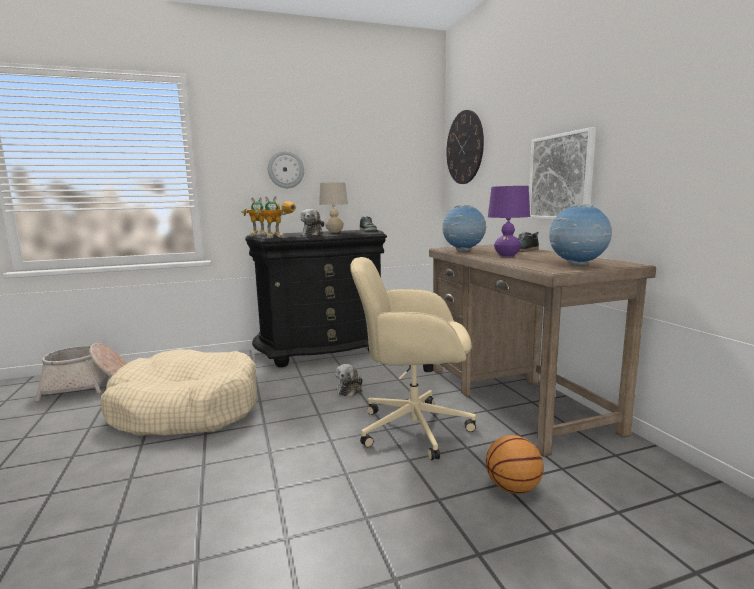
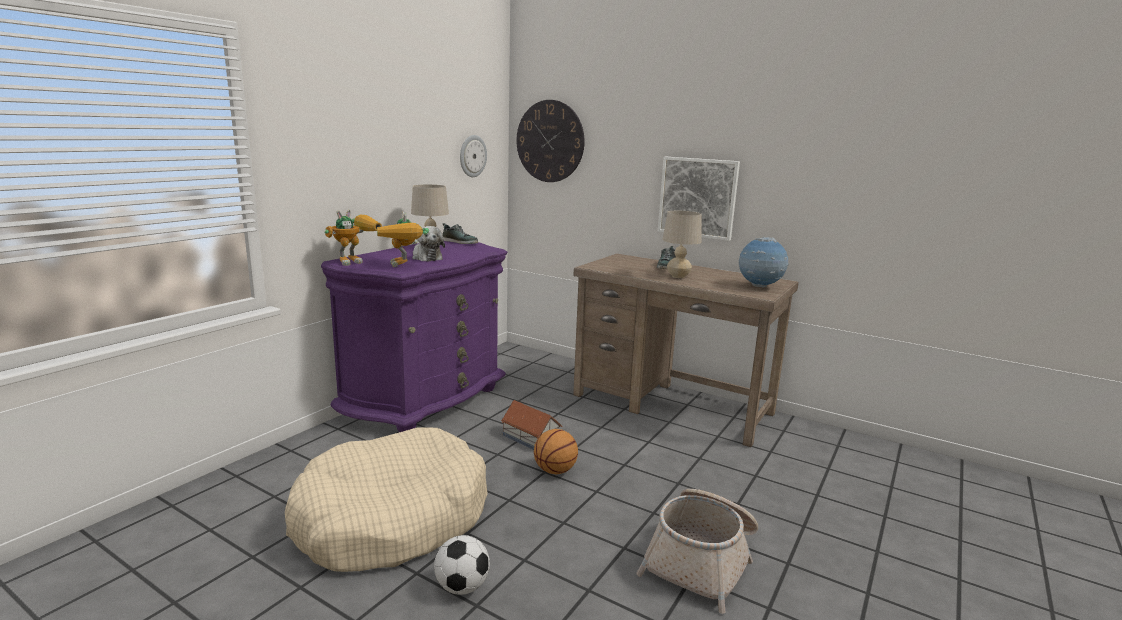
camera: 40 degrees left, 5 degrees up
(88, 385) = (160, 544): basket -> basket (702, 560)
(144, 463) = (462, 587): none -> football
(280, 236) = (404, 266): toy robot -> toy robot turned 135 degrees clockwise
(286, 169) = (362, 166): wall clock -> wall clock (472, 156)
(325, 351) = (428, 401): black dresser -> purple dresser
(350, 389) = (530, 437): plush toy -> toy house
(412, 428) = (642, 457): beige office chair -> none
(463, 251) = (622, 271): globe -> none
(507, 256) = (678, 276): purple table lamp -> beige table lamp
(513, 488) = (765, 477): basketball -> basketball (555, 471)

